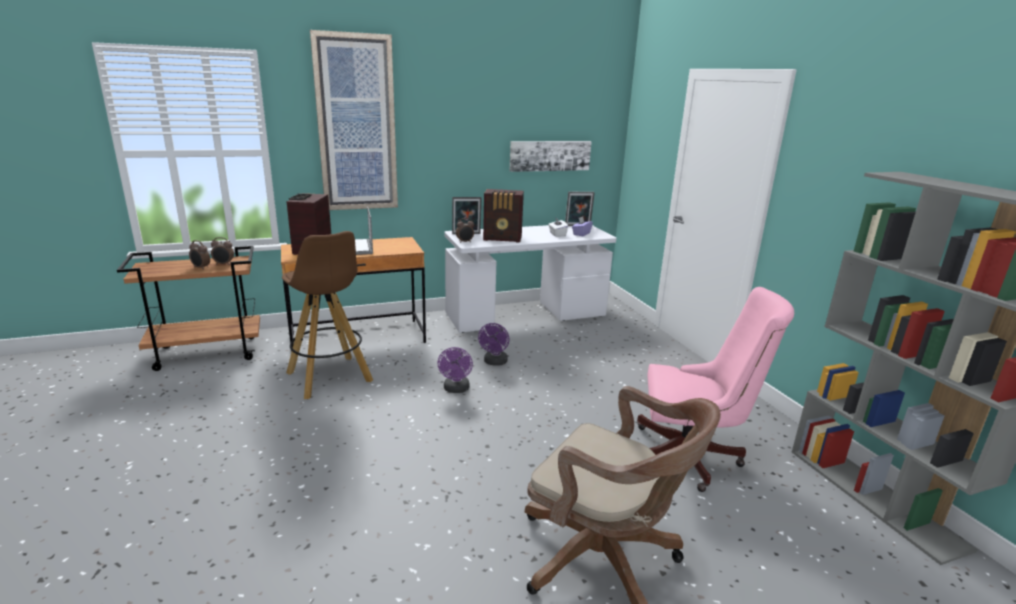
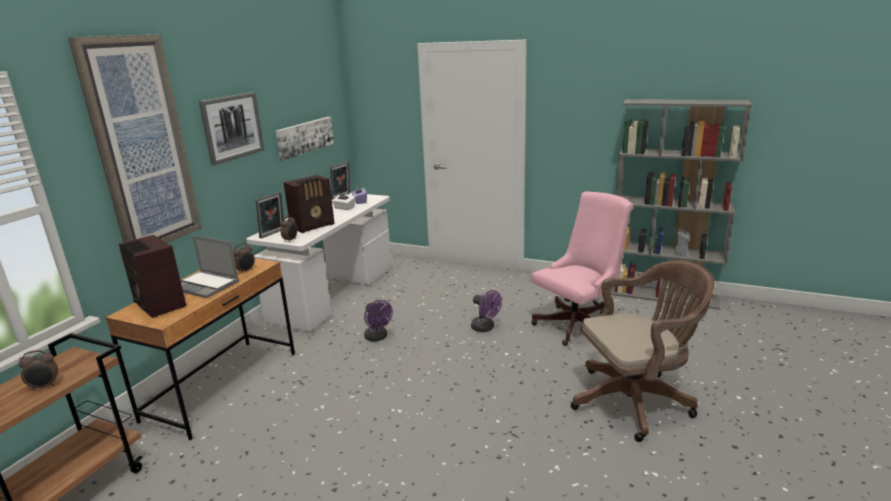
camera: 45 degrees left, 0 degrees up
(224, 264) = (66, 369): alarm clock -> alarm clock (245, 271)
(330, 378) = (267, 429): brown stool -> none
(456, 389) = (388, 371): purple fan -> purple fan (485, 328)
(457, 128) = (232, 127): none -> picture

